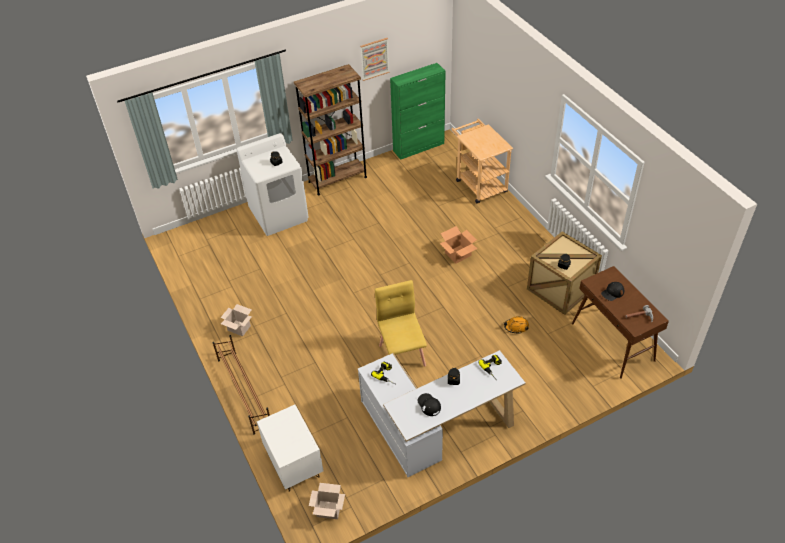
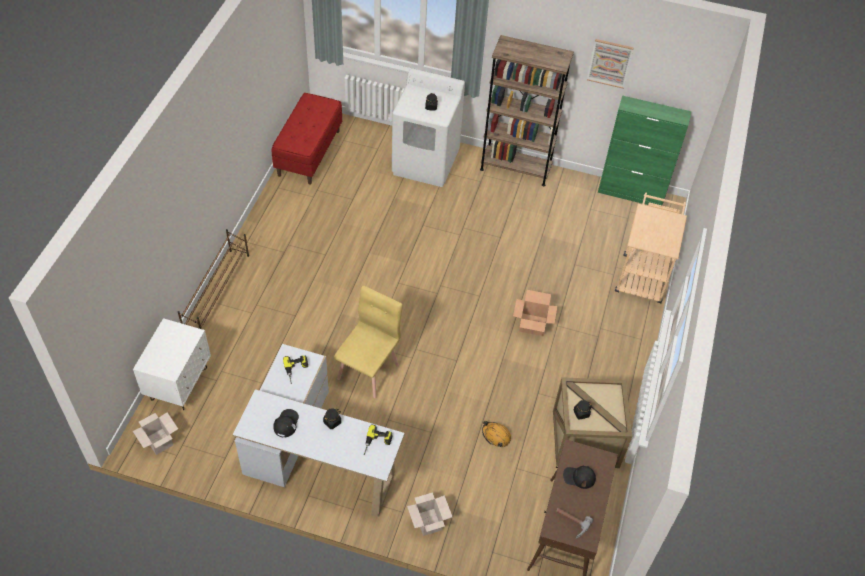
camera: 40 degrees right, 5 degrees up
(193, 263) = (309, 153): none -> red bench
(240, 328) = (276, 237): cardboard box -> cardboard box (429, 522)

